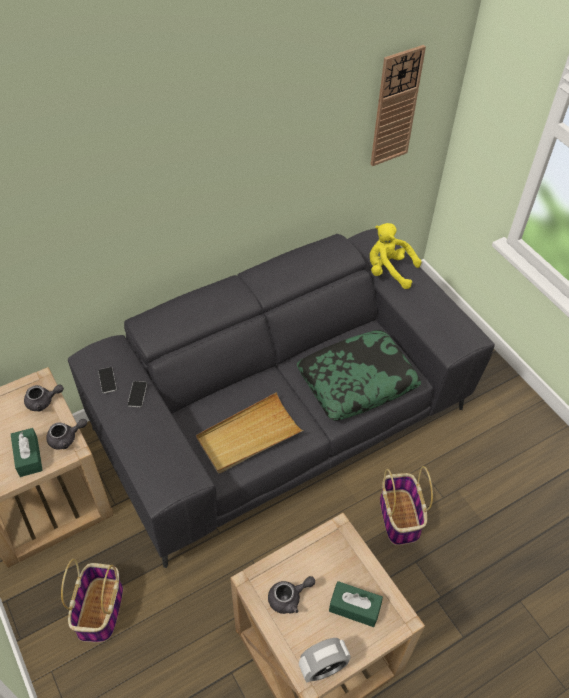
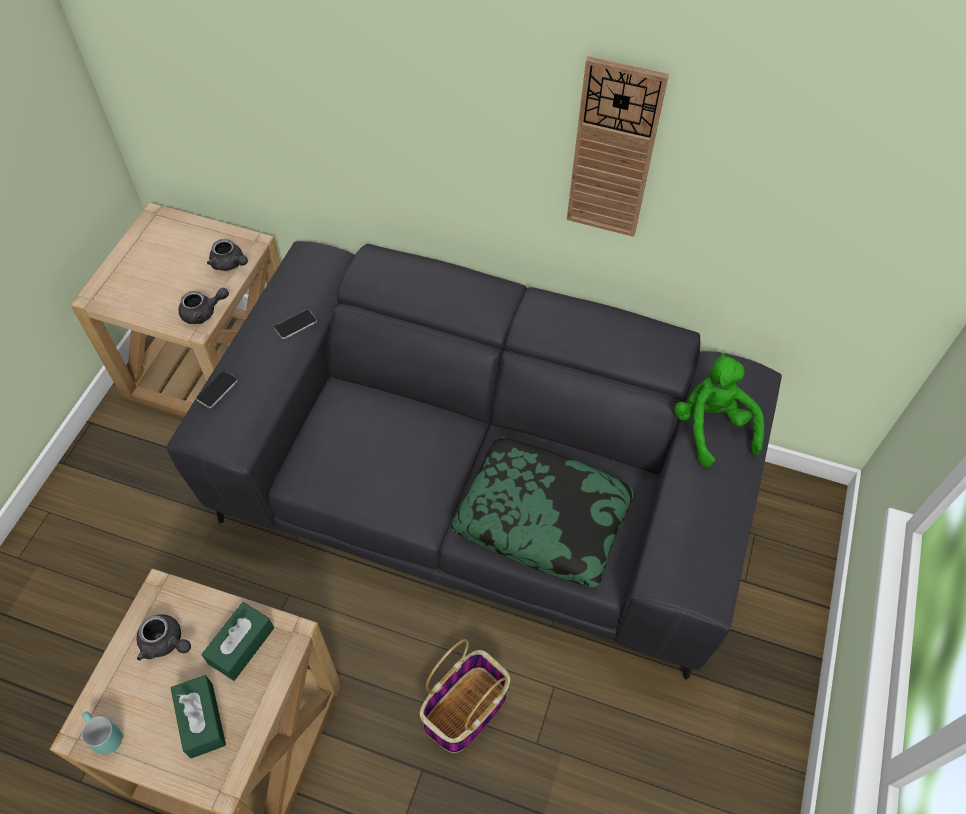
camera: 50 degrees right, 5 degrees up
(28, 456) = (159, 301): green tissue box -> green tissue box (241, 645)
(66, 438) = (204, 312): grey teapot -> grey teapot turned 45 degrees counterclockwise
(100, 611) = (133, 504): basket -> none
(107, 380) = (290, 289): phone -> phone (217, 390)
(248, 436) = (366, 465): beige tray -> none
(322, 668) = (103, 737): alarm clock -> turquoise mug
(388, 271) = (711, 427): yellow plush toy -> green plush toy
(395, 107) = (861, 208): wall clock -> wall clock (613, 151)

